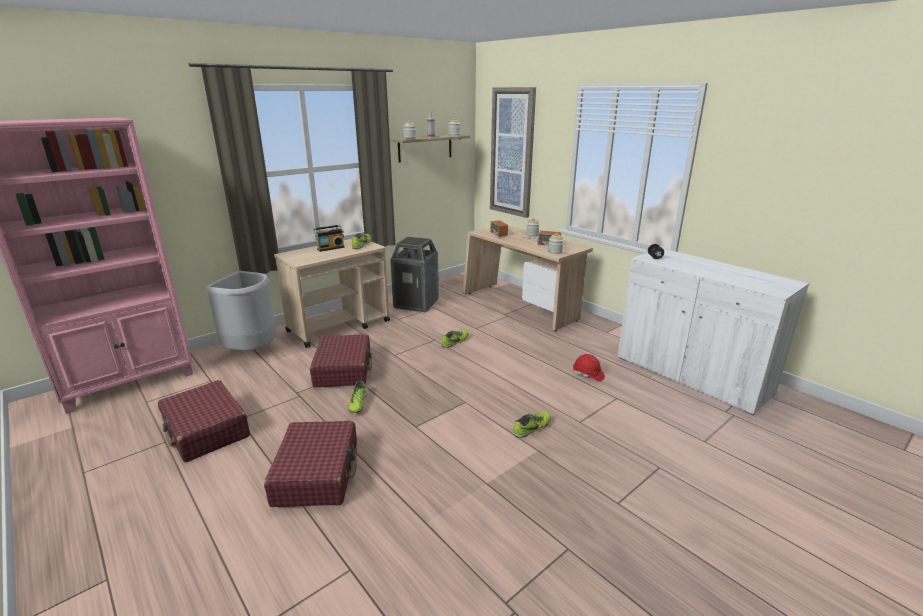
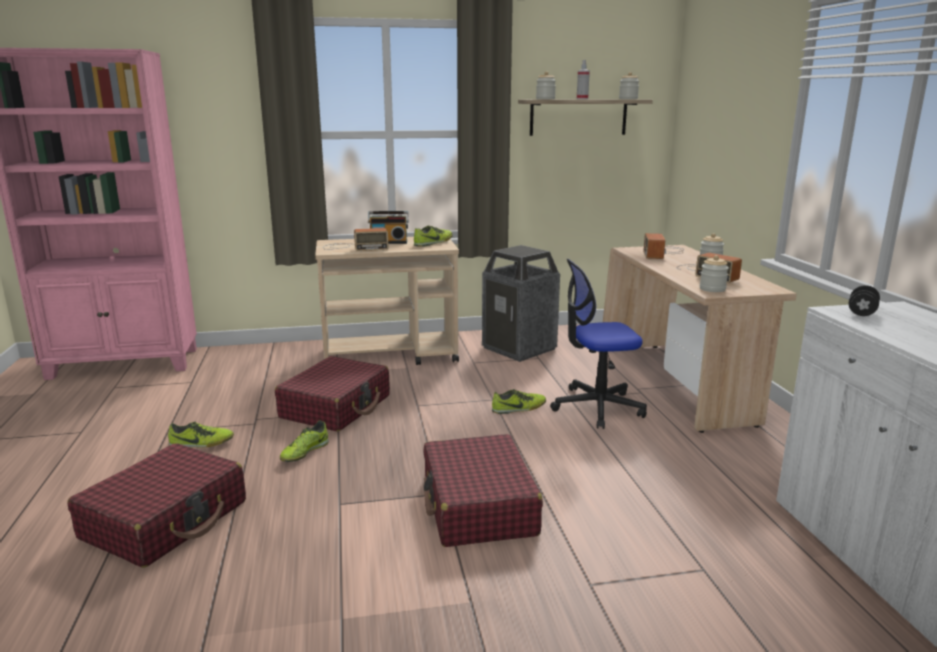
camera: 30 degrees right, 5 degrees down
(206, 430) = (126, 432): red suitcase -> red suitcase (478, 506)
(253, 351) = (266, 362): grey trash can -> none
(313, 256) = (353, 247): none -> radio
(495, 330) = (597, 407): none -> office chair
(512, 153) = (716, 128): picture -> none
(532, 428) = (499, 565): shoe -> shoe (201, 444)
(588, 375) = (687, 515): red hard hat -> none

